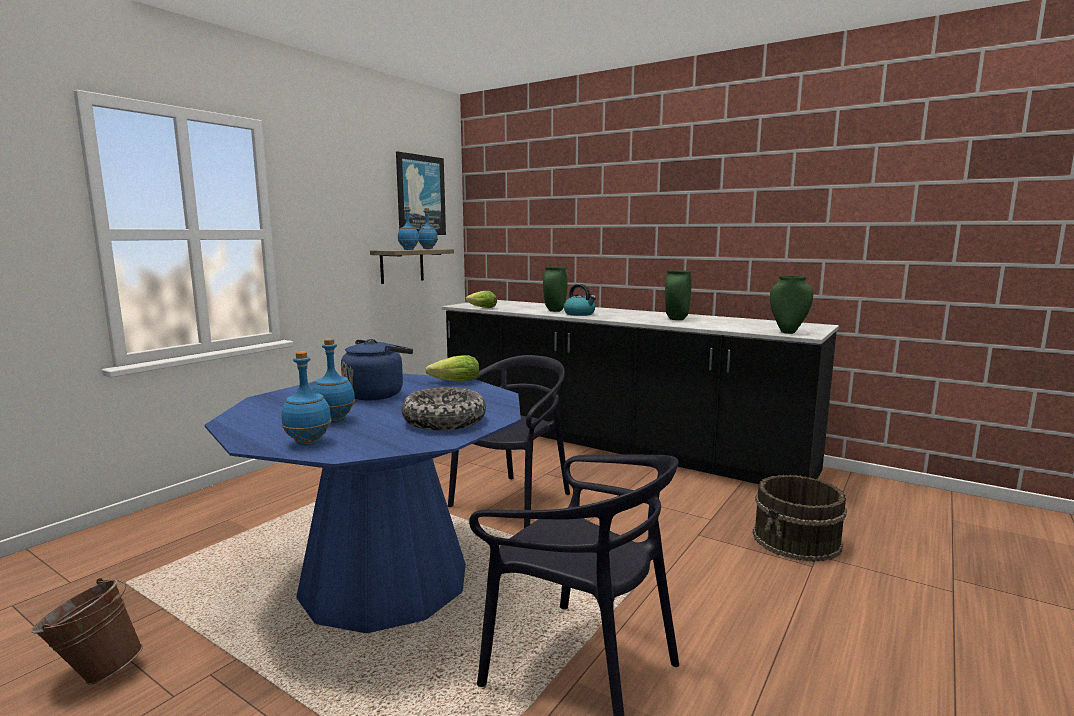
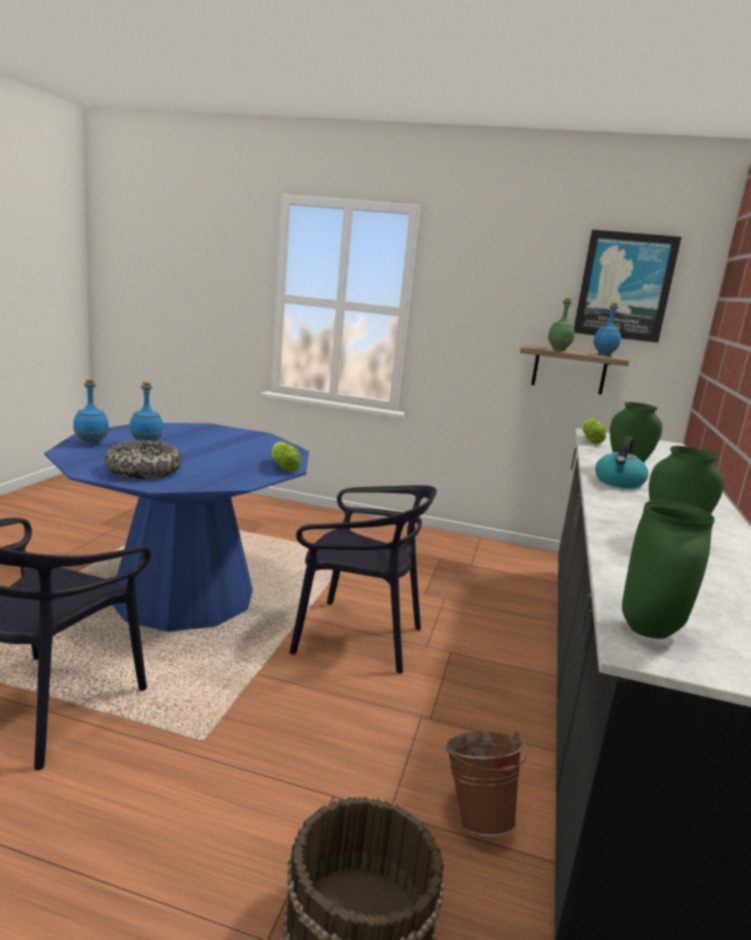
camera: 70 degrees right, 5 degrees up
(96, 672) = (82, 535): brown bucket -> brown bucket (476, 814)
(377, 394) = (226, 449): blue kettle -> none
(409, 249) = (559, 350): blue bottle -> green bottle

